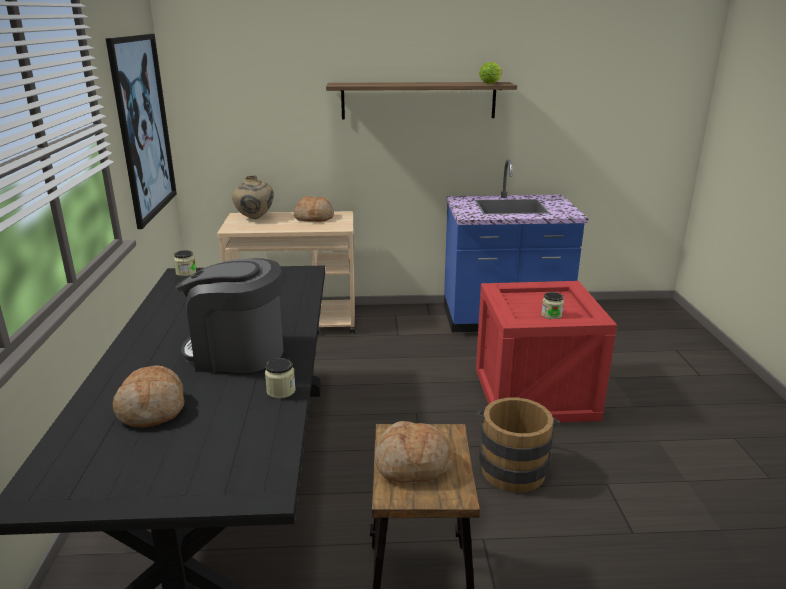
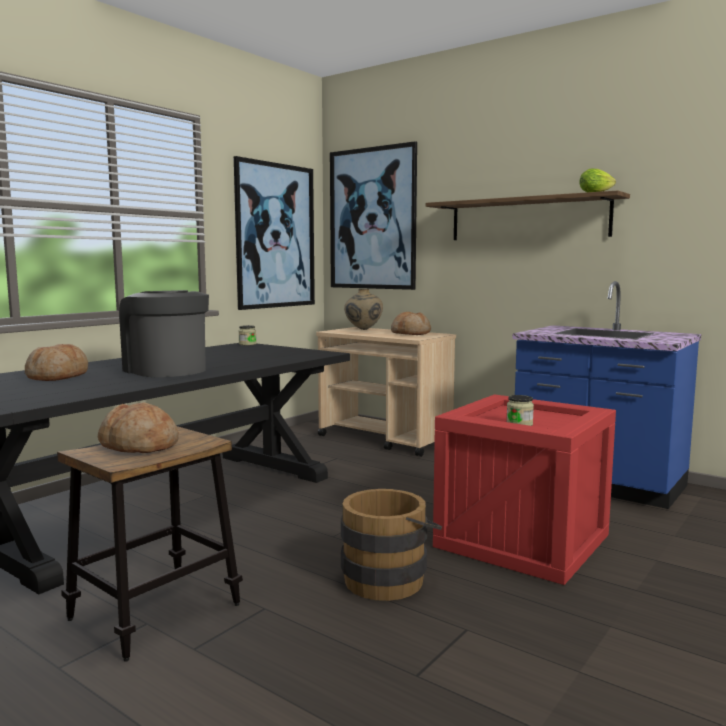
camera: 40 degrees right, 15 degrees down
(237, 94) = (372, 219): none -> picture
(281, 391) = (136, 384): jar -> none

